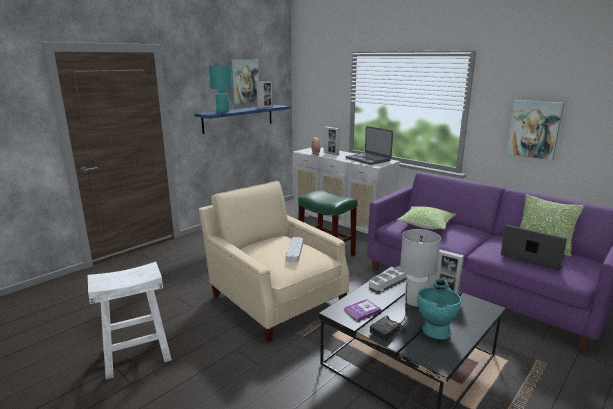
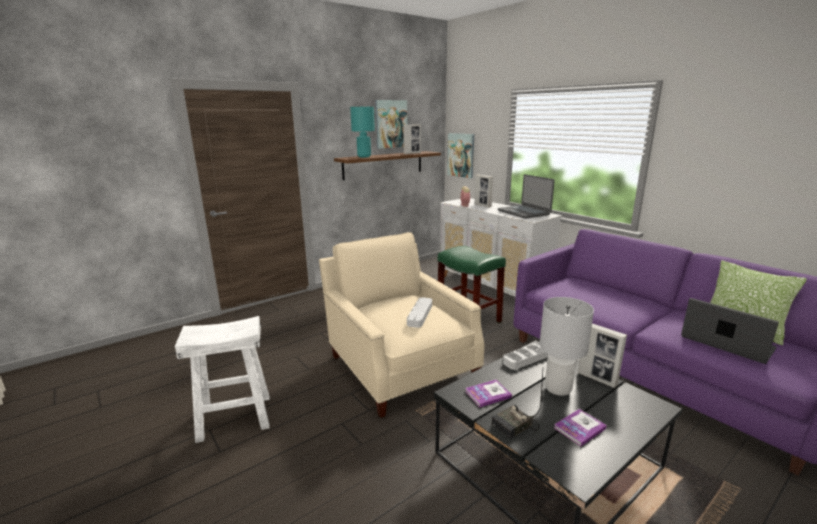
camera: 10 degrees right, 0 degrees up
(238, 118) = (383, 165): blue shelf -> brown shelf
(426, 224) = (587, 291): pillow -> none
(435, 328) = (579, 428): turquoise vase -> book
(533, 129) = (737, 177): picture -> picture (461, 155)

